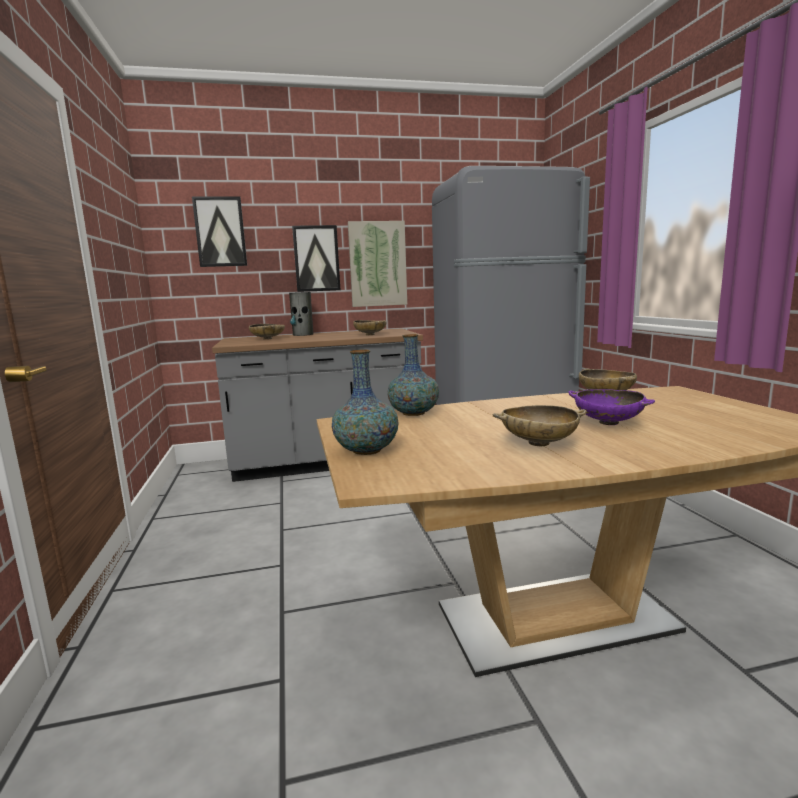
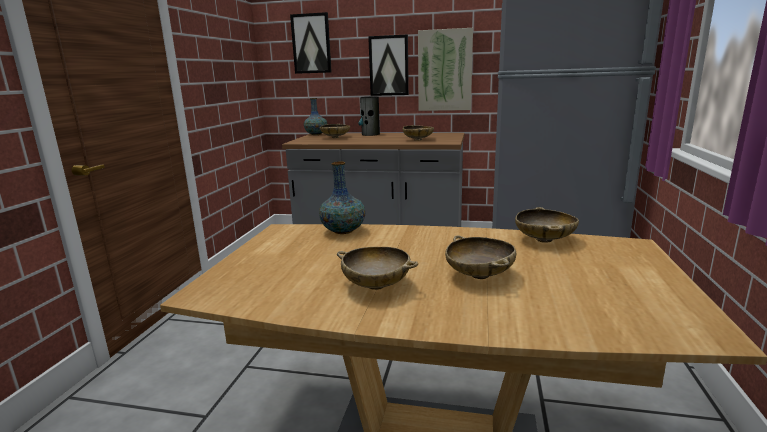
camera: 25 degrees right, 5 degrees up
(366, 450) = (248, 263): vase -> vase (316, 134)
(608, 423) = (479, 275): purple bowl -> beige bowl

